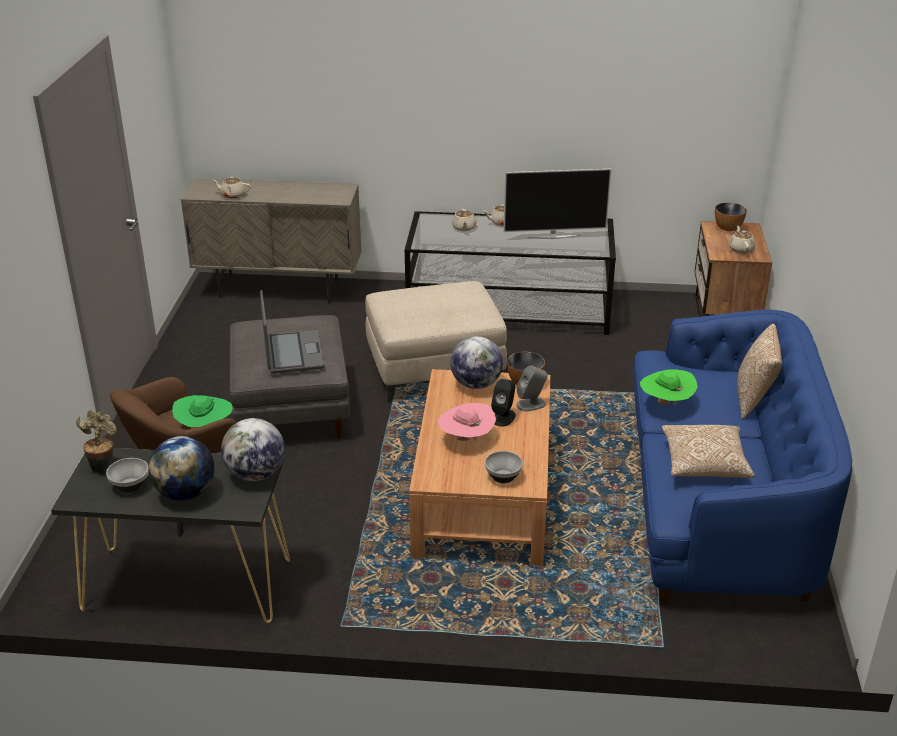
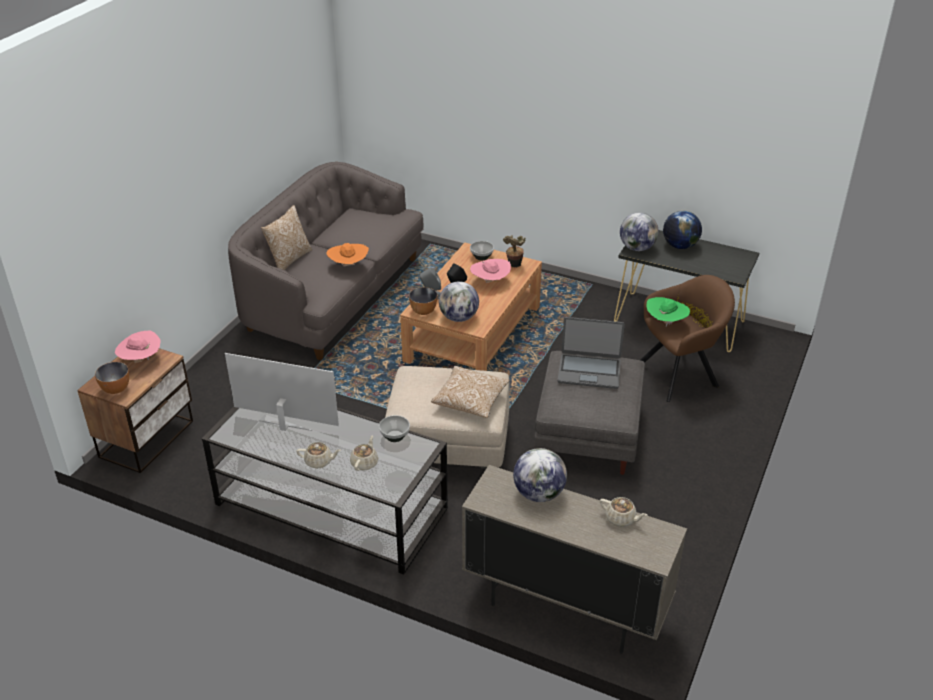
camera: 160 degrees left, 5 degrees up
(103, 466) = (732, 270): potted plant -> potted plant (514, 265)
(130, 485) = (714, 256): bowl -> bowl (395, 437)
(292, 353) = (589, 371): laptop -> laptop turned 90 degrees counterclockwise
(301, 197) = (538, 494): none -> globe
(665, 403) = (348, 266): green hat -> orange hat
(704, 464) = (365, 229): pillow -> pillow (470, 401)
(717, 506) = (333, 296): blue sofa -> grey sofa
(741, 249) = (140, 360): beige teapot -> pink hat

